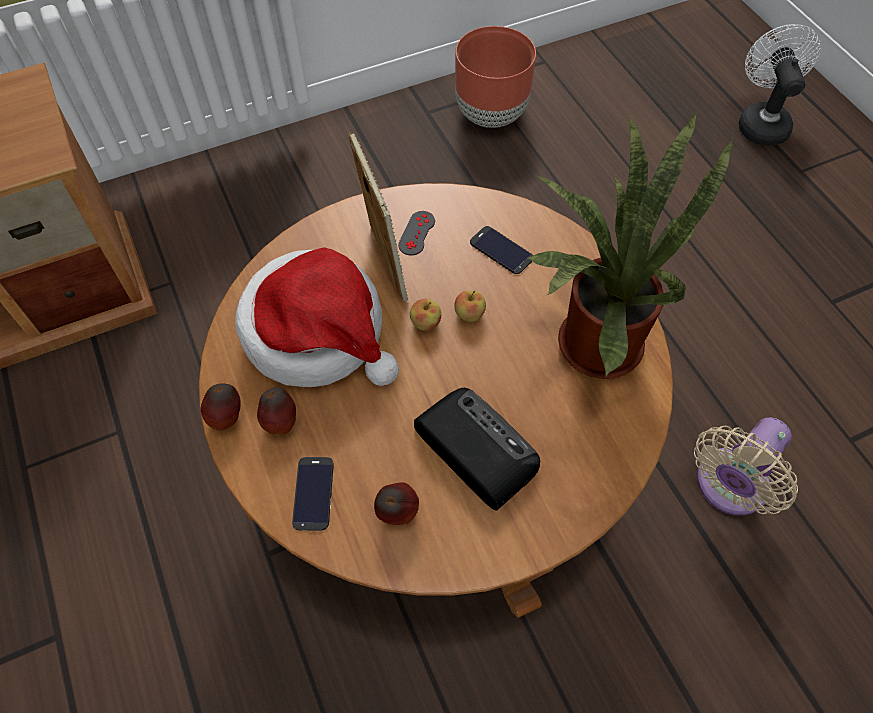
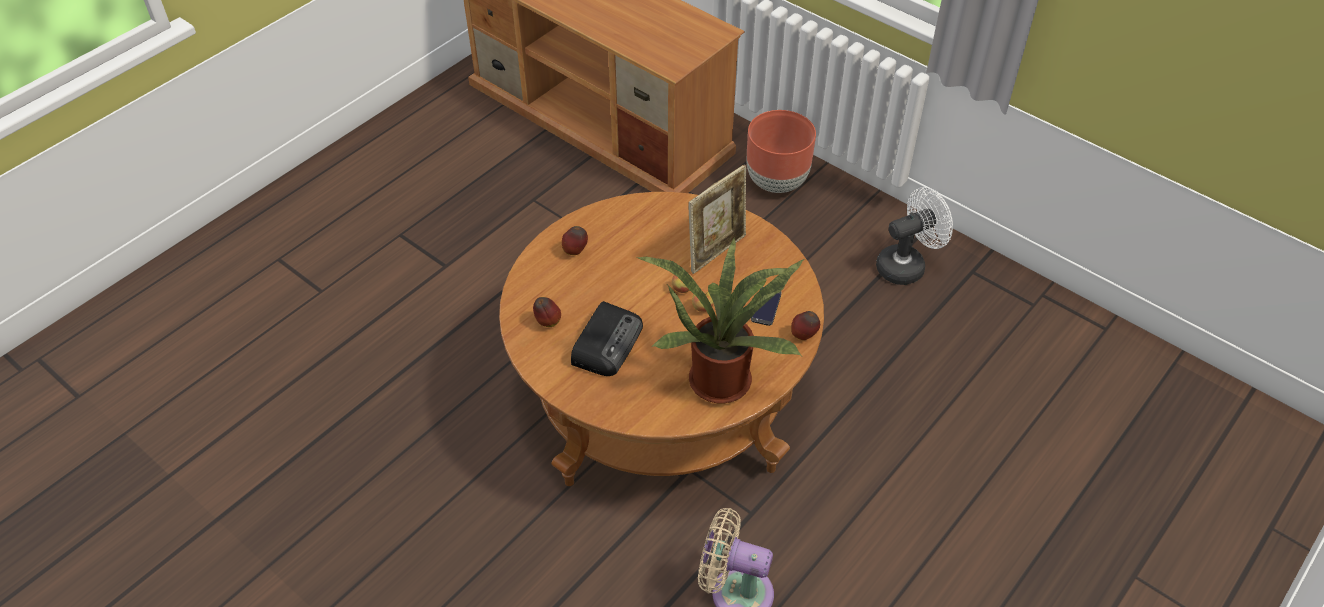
camera: 65 degrees right, 10 degrees down
(227, 417) = (566, 228): apple -> apple (804, 336)
(313, 493) = (540, 282): phone -> none
(318, 333) = (643, 243): hat -> none
(417, 233) = (751, 259): grey game controller -> none
(490, 114) = (1005, 313): brown planter -> brown planter (777, 181)
(760, 122) = (1175, 524): white fan -> white fan (907, 265)

